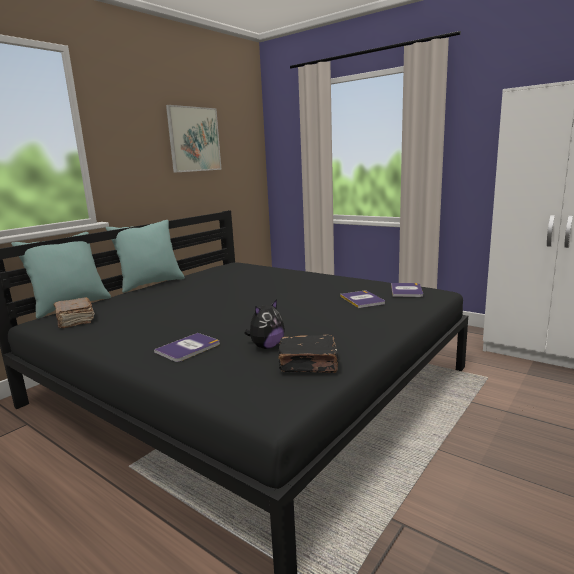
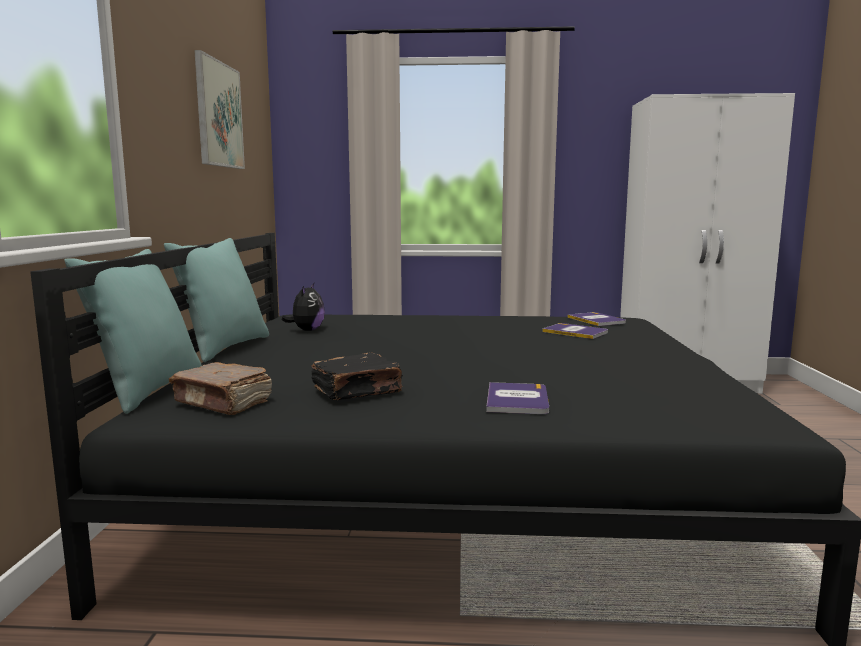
camera: 35 degrees left, 5 degrees down
(266, 346) = (602, 383): plush toy -> plush toy (307, 330)
(309, 365) = (694, 388): black book -> black book (358, 392)

